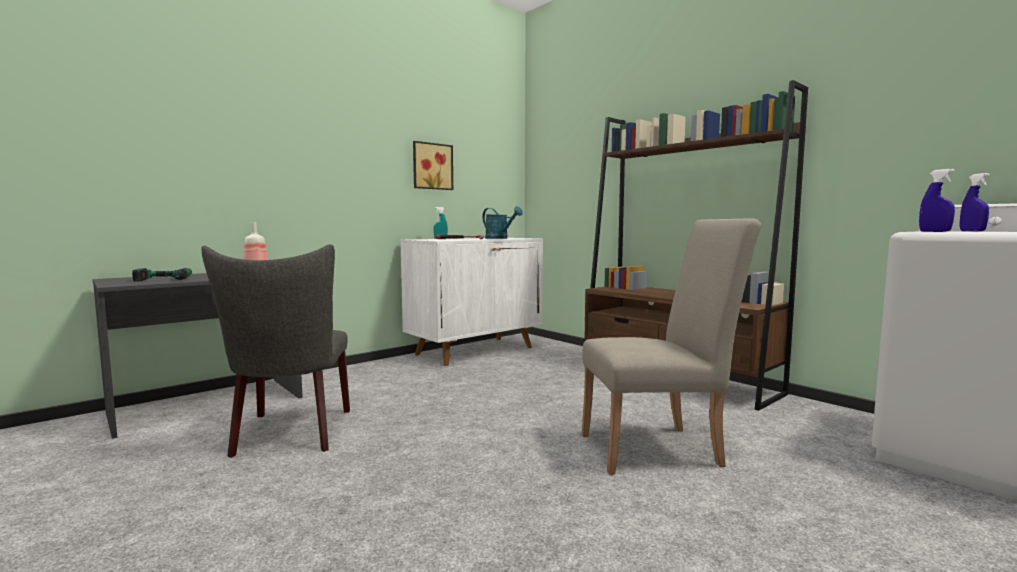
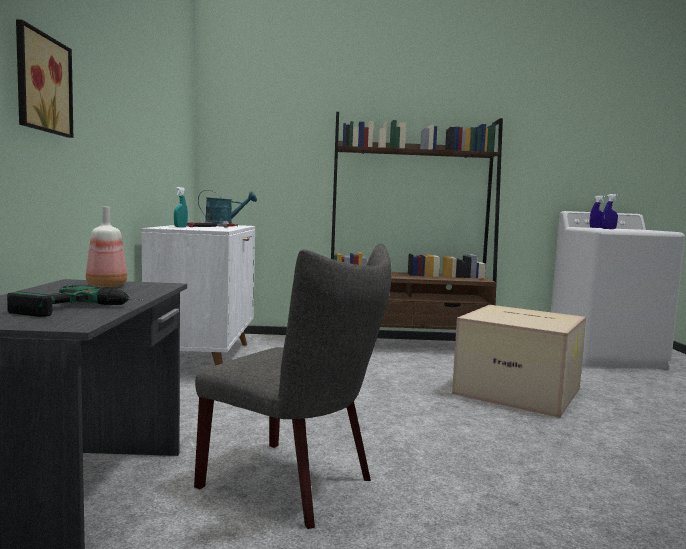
camera: 50 degrees left, 0 degrees up
(431, 166) = (154, 133): picture -> picture (40, 83)
(660, 449) = (519, 391): beige chair -> cardboard box

